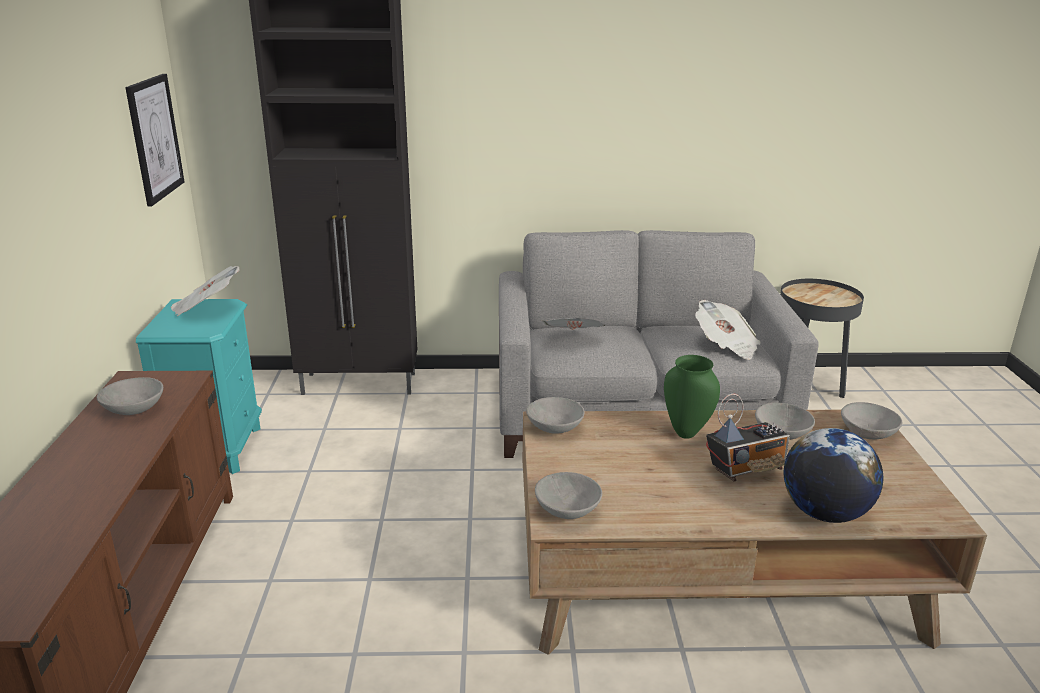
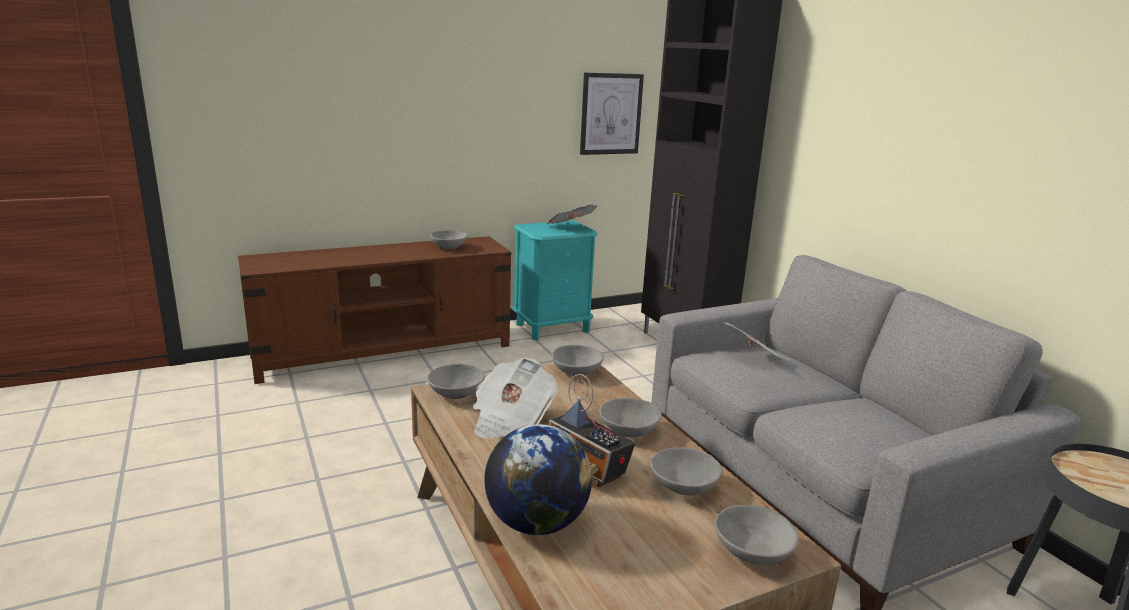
camera: 65 degrees right, 5 degrees down
(687, 432) = (629, 431): green vase -> grey bowl
(726, 346) = (860, 435): newspaper -> newspaper (510, 420)

